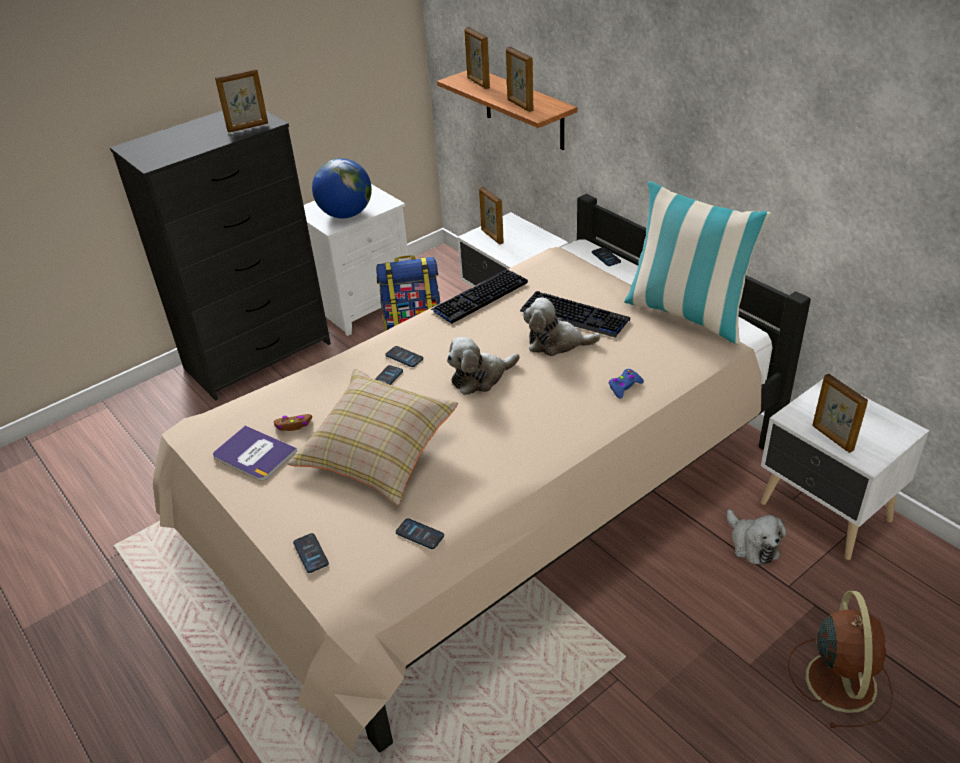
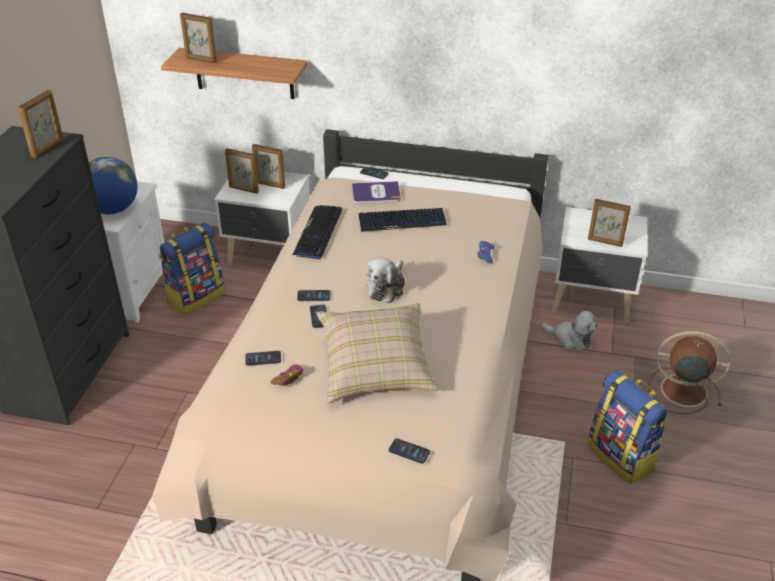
camera: 40 degrees left, 0 degrees up
(254, 454) = (283, 412): book -> book (376, 193)
(420, 534) = (465, 403): phone -> phone (263, 359)
(520, 105) = (261, 70): picture frame -> picture frame (270, 185)
(556, 343) = (411, 244): plush toy -> none
(679, 713) = (622, 456): none -> backpack
(687, 314) = (472, 193): pillow -> none
(840, 679) = (681, 390): brown fan -> brown fan turned 45 degrees counterclockwise

